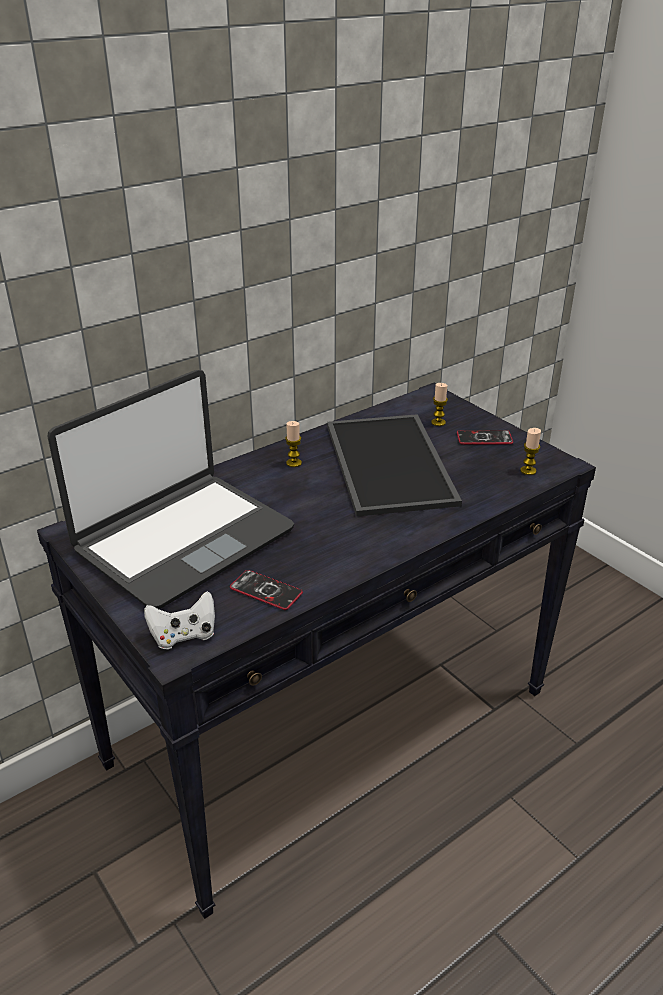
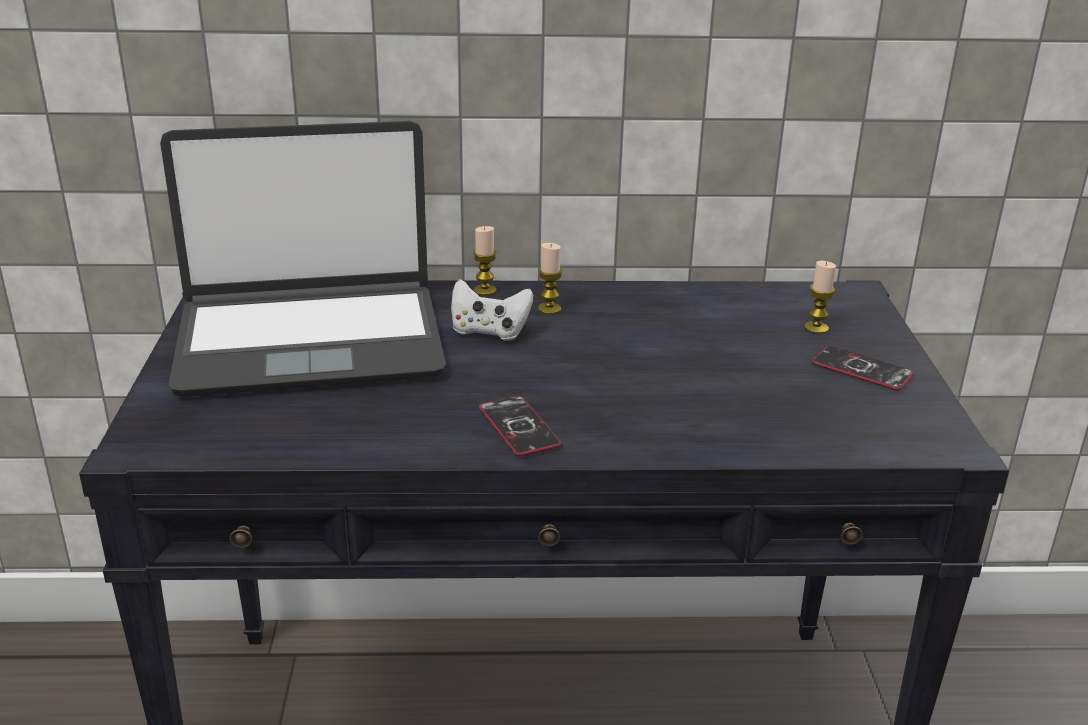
camera: 35 degrees right, 5 degrees down
(184, 636) = (169, 435): white game controller -> white game controller (489, 332)
(266, 591) = (318, 429): phone -> phone (518, 427)
(392, 464) = (677, 354): tray -> none
(528, 471) = (877, 433): candle -> candle (485, 291)

